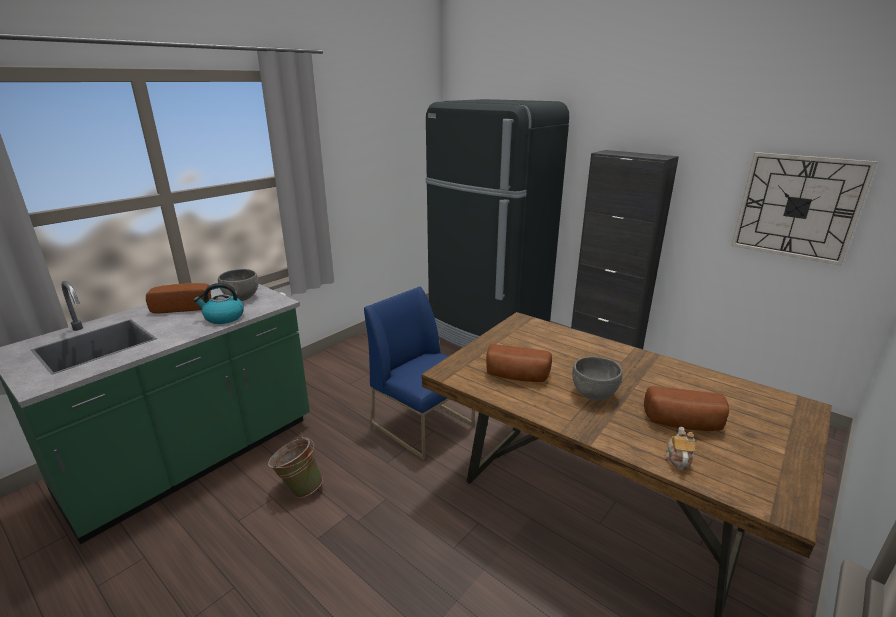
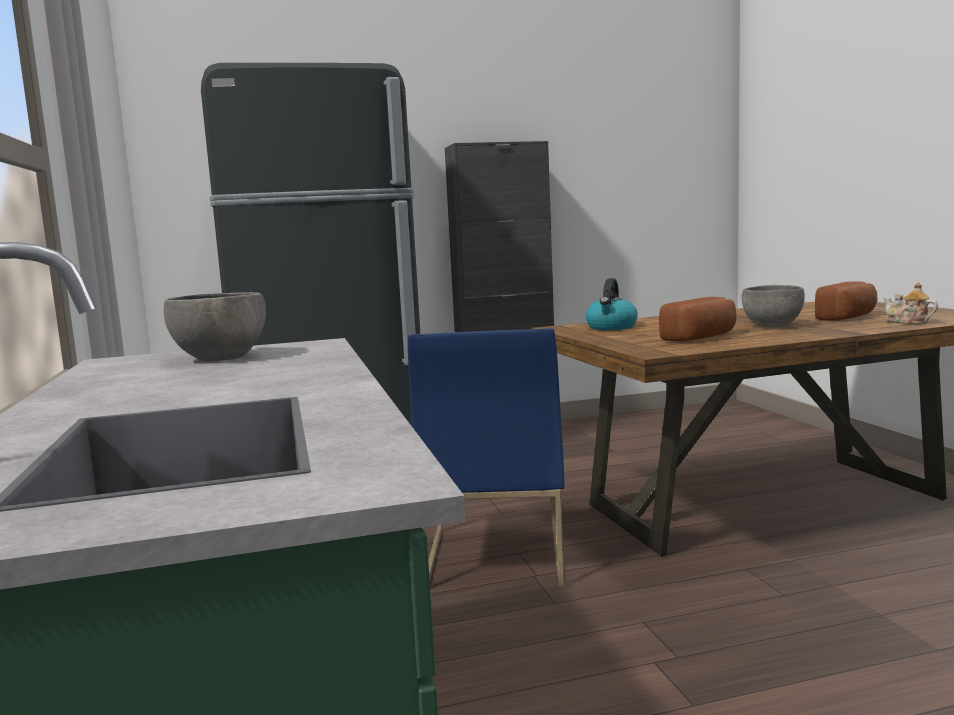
camera: 55 degrees left, 15 degrees down
(184, 307) = (145, 385): bread -> none
(223, 317) = (303, 364): kettle -> kettle (611, 327)
(299, 488) = (537, 702): green bucket -> none
(423, 424) = (493, 555): blue chair -> blue chair turned 75 degrees counterclockwise
(797, 207) = (648, 185): wall clock -> none

